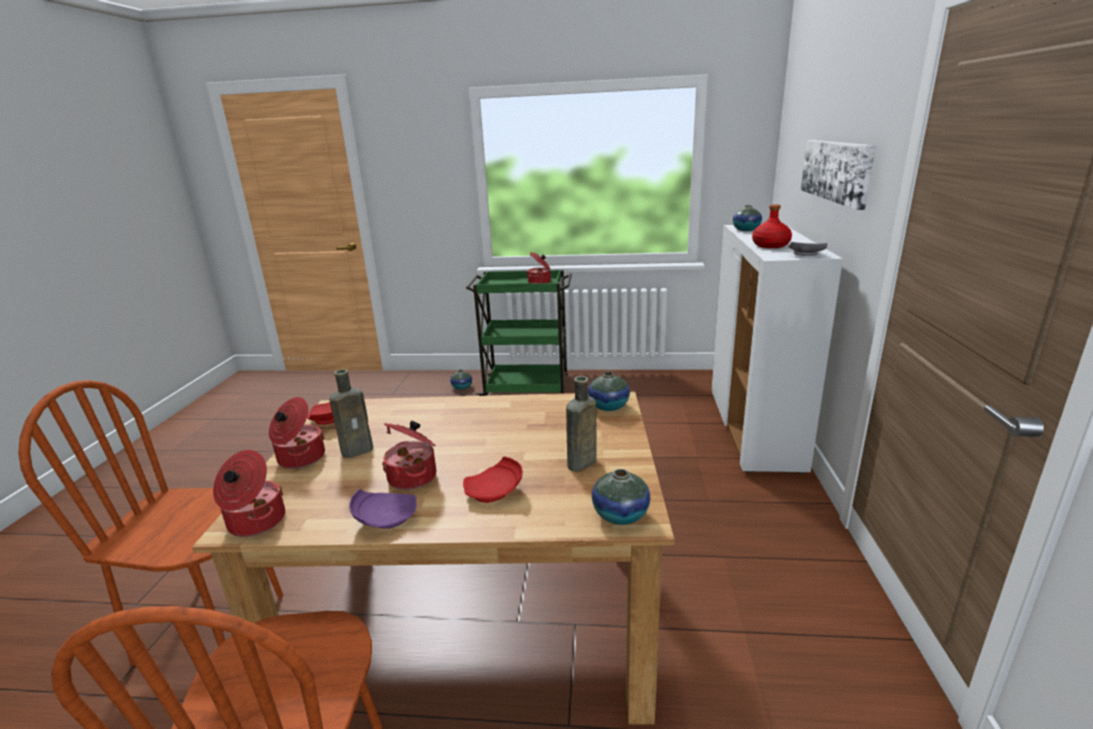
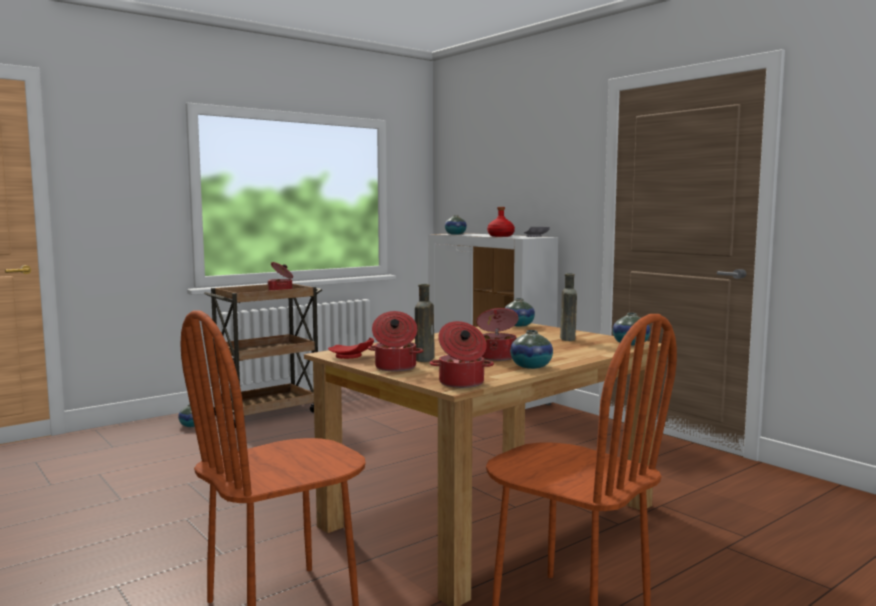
camera: 45 degrees left, 15 degrees down
(385, 518) = (531, 367): purple plate -> vase
(495, 492) = (556, 351): red plate -> none
(527, 390) = (268, 412): green cart -> brown cart
(836, 171) = (529, 185): picture -> none

